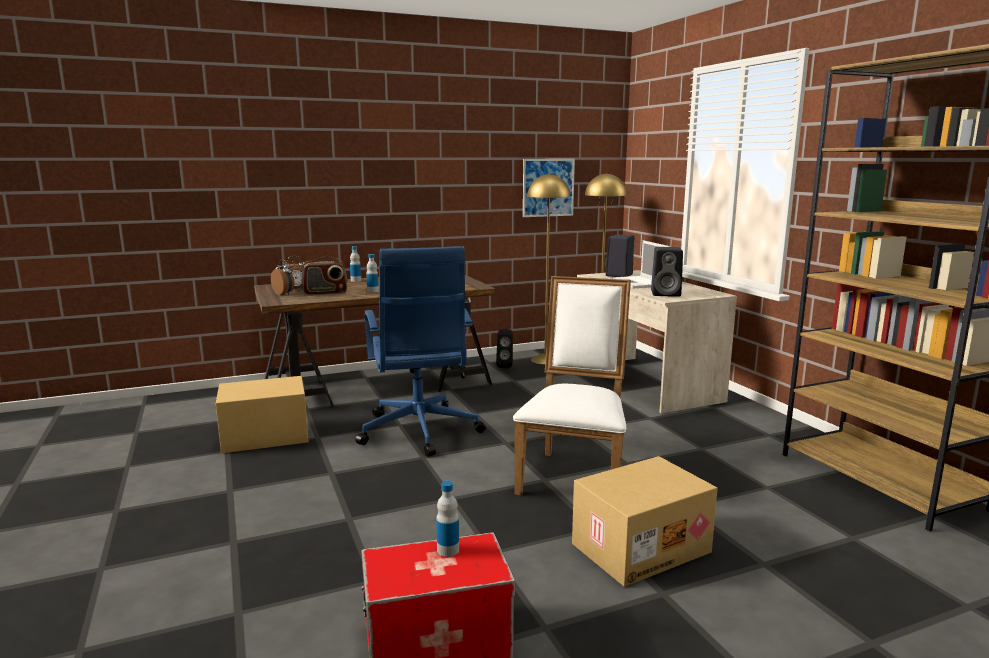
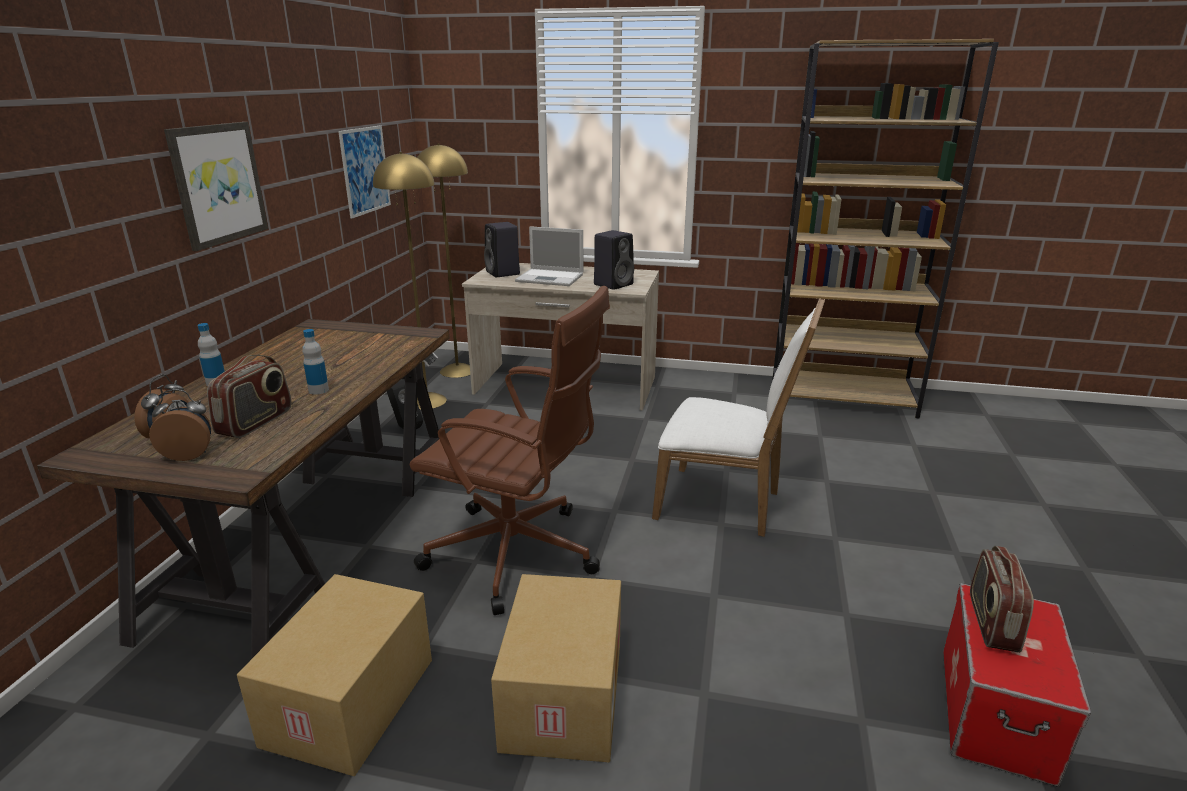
camera: 55 degrees left, 10 degrees up
(403, 178) = (217, 183): none -> picture
(419, 432) = (517, 555): blue office chair -> brown office chair
(448, 550) = (991, 622): bottle -> radio
(575, 475) = (725, 504): white chair -> white chair turned 150 degrees clockwise
(640, 547) = (880, 530): cardboard box -> cardboard box (561, 694)

